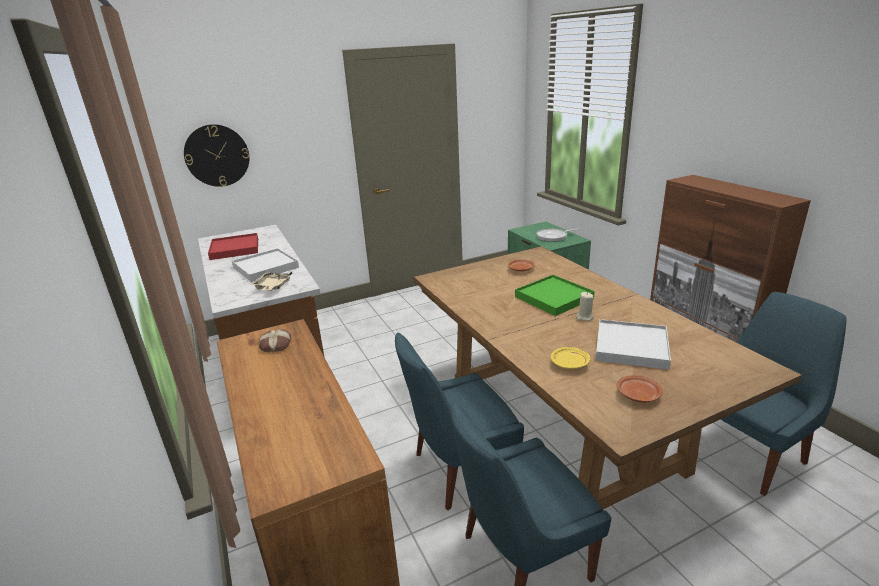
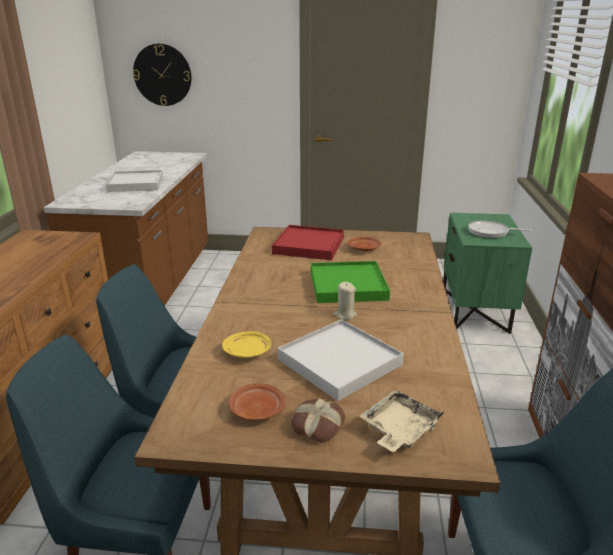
camera: 30 degrees right, 0 degrees up
(235, 249) = (142, 165): red tray -> red tray (308, 246)
(272, 287) = (112, 200): beige tray -> beige tray (398, 430)
(275, 345) = (47, 245): bread -> bread (317, 425)

